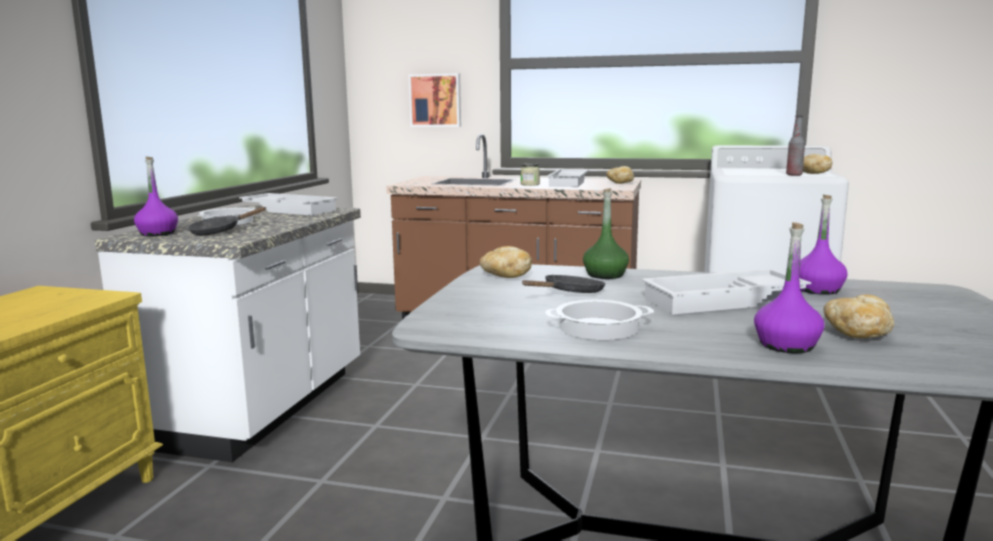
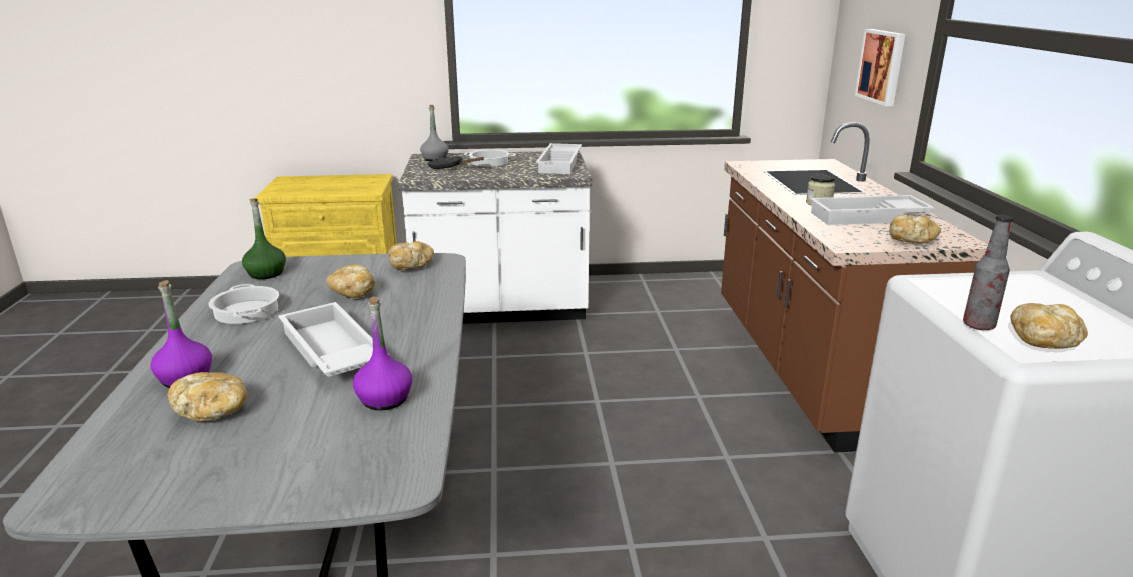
camera: 70 degrees right, 10 degrees up
(158, 233) = (435, 159): purple bottle -> grey bottle
(569, 293) = (352, 293): black frying pan -> bread
(605, 275) = (425, 299): green bottle -> green bottle (266, 273)

